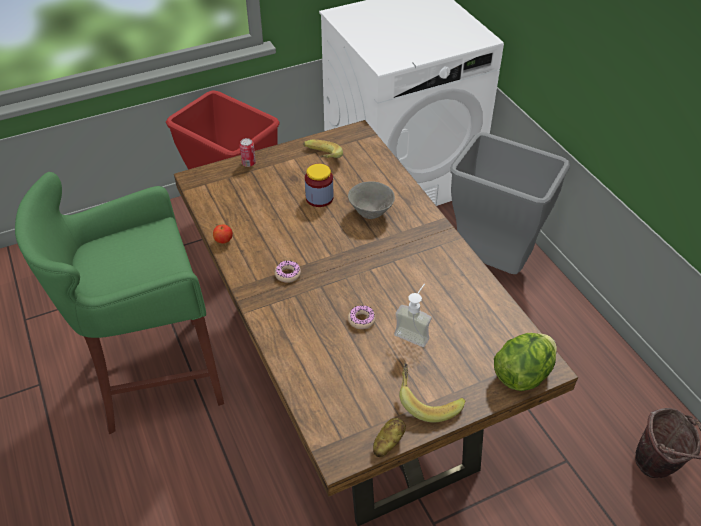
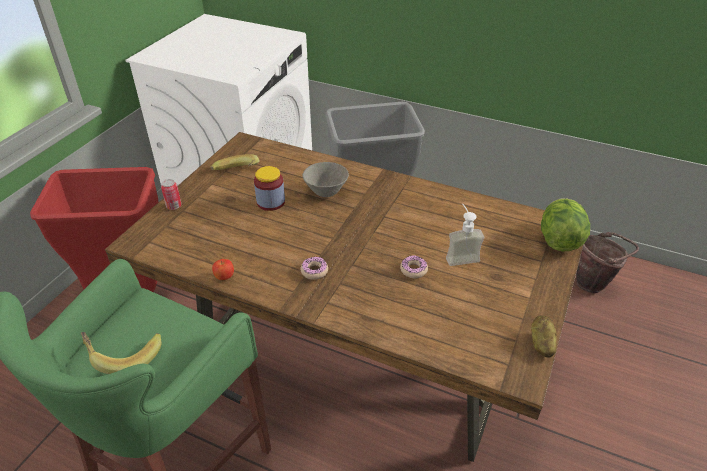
camera: 40 degrees left, 5 degrees down
(427, 400) = (527, 295): banana -> banana (124, 355)

